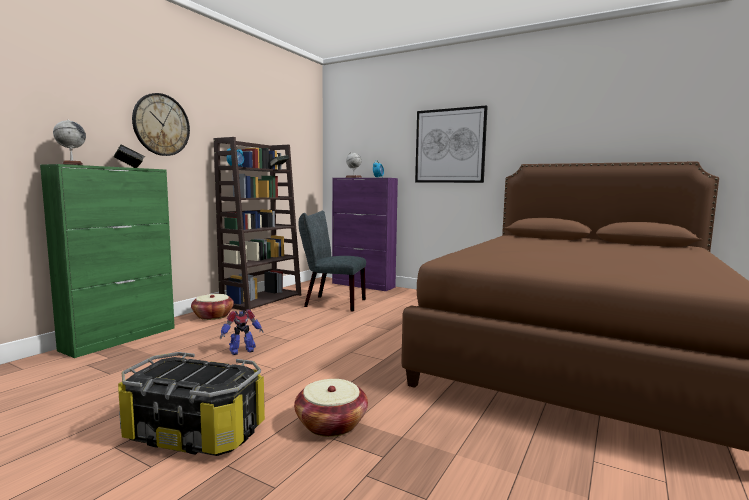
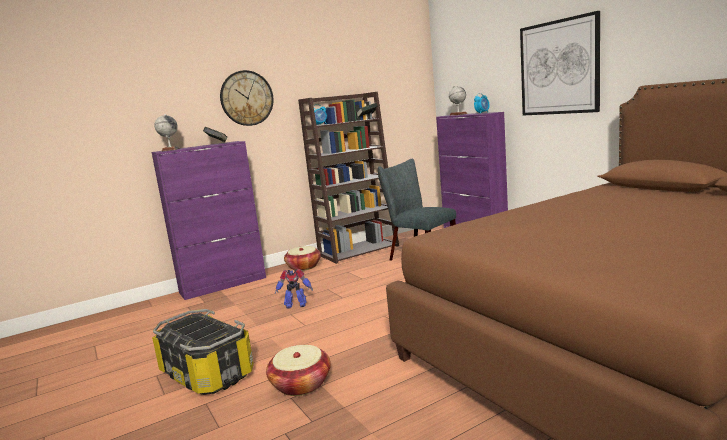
camera: 30 degrees right, 5 degrees up
(121, 338) = (224, 285): green cabinet -> purple cabinet

